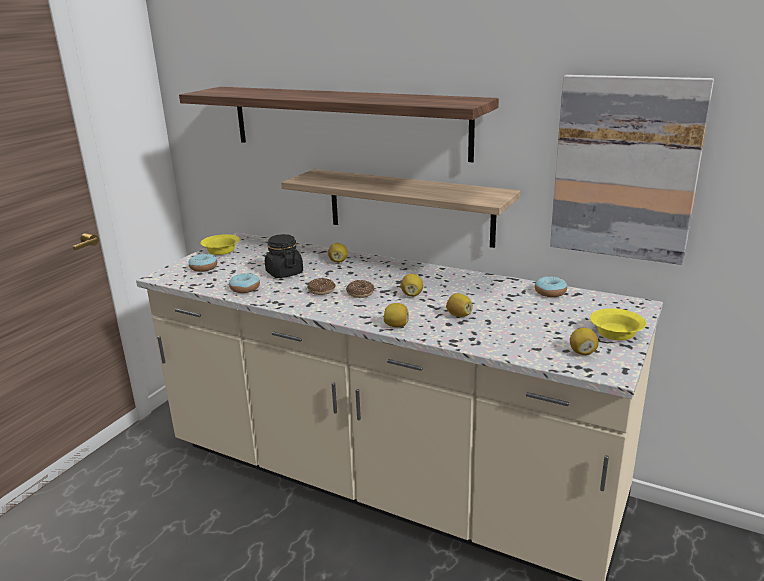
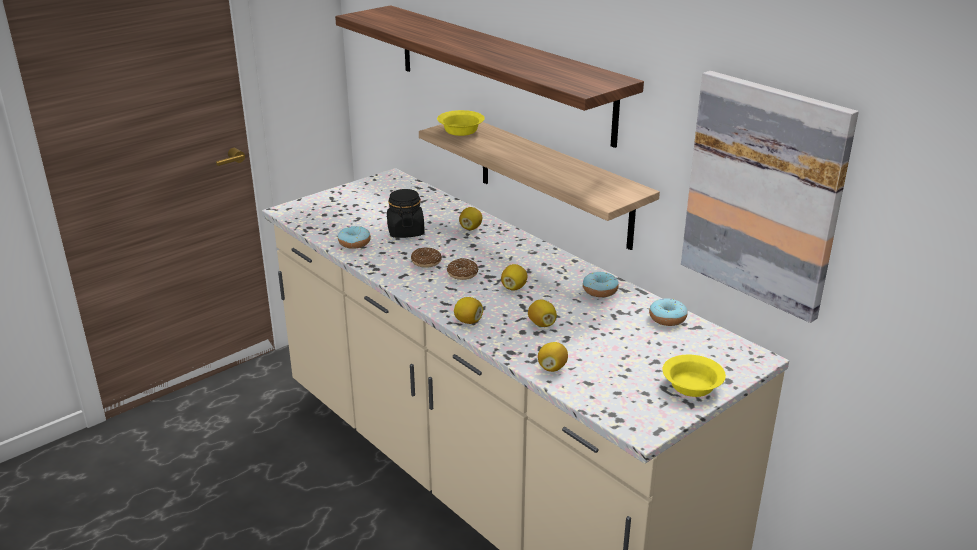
camera: 20 degrees right, 5 degrees up
(203, 268) = (332, 208): donut -> donut (600, 290)
(222, 251) = (364, 190): yellow bowl -> yellow bowl (462, 131)
(582, 352) = (632, 399): lemon -> lemon (552, 368)

